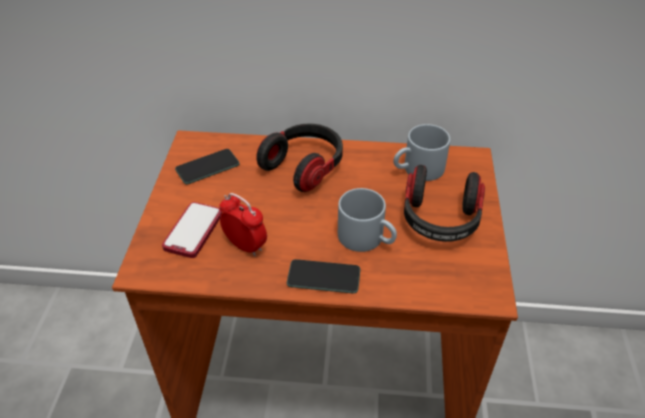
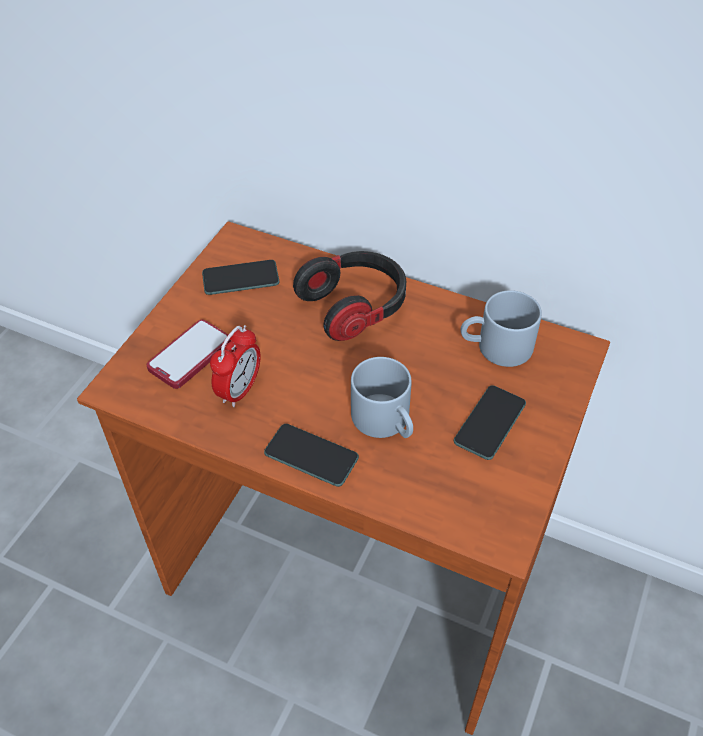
camera: 20 degrees right, 5 degrees up
(245, 245) = (239, 390): alarm clock -> alarm clock turned 60 degrees clockwise
(440, 220) = (490, 423): headphones -> phone

